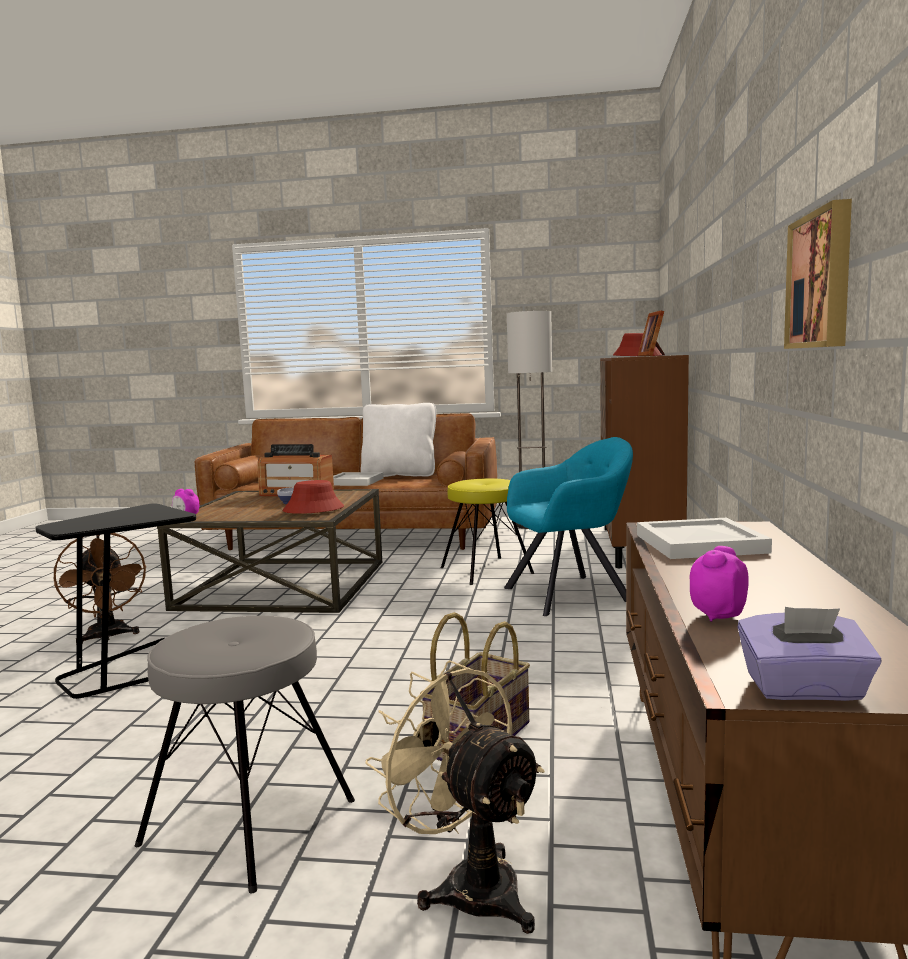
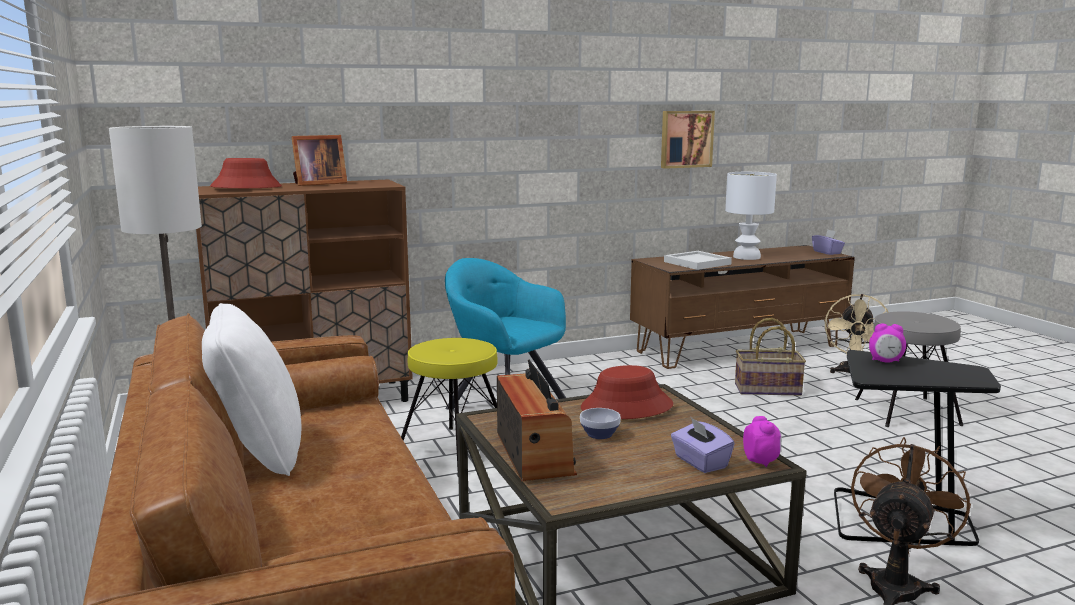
camera: 120 degrees left, 5 degrees up
(217, 511) = (700, 462): none -> purple tissue box
(354, 481) = (361, 462): white tray -> none
(717, 615) = (789, 258): alarm clock -> alarm clock (885, 361)
(749, 583) = (746, 257): none -> white table lamp

